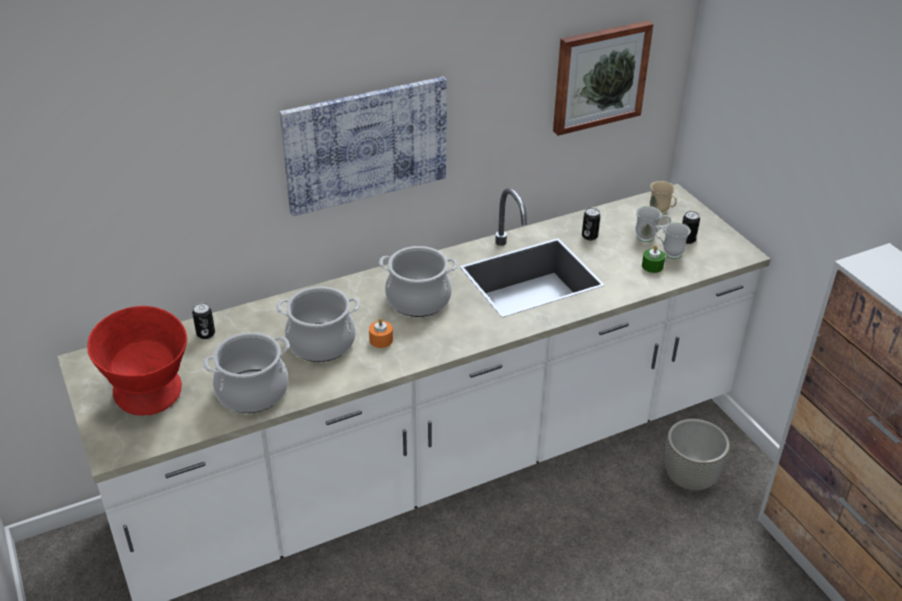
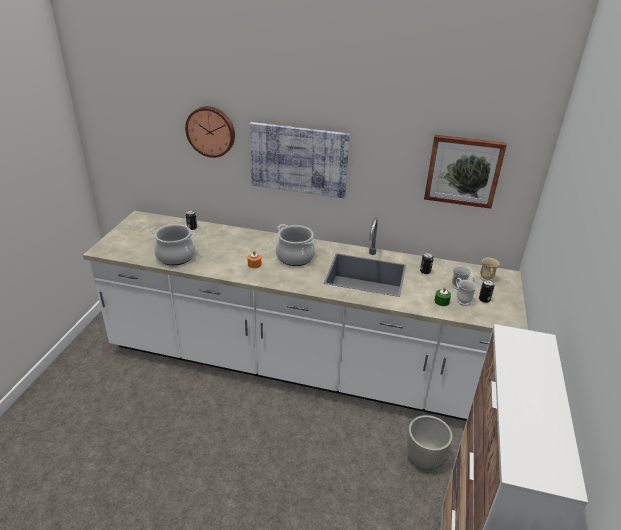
camera: 40 degrees right, 5 degrees down
(151, 401) = (138, 241): red bowl -> none
(205, 151) = (211, 131): none -> wall clock
(321, 343) = (228, 253): cooking pot -> none

